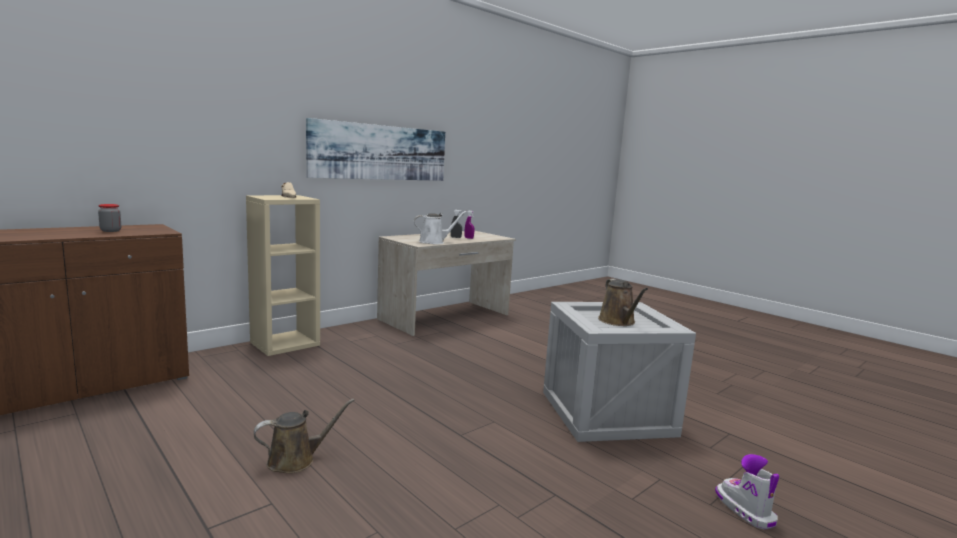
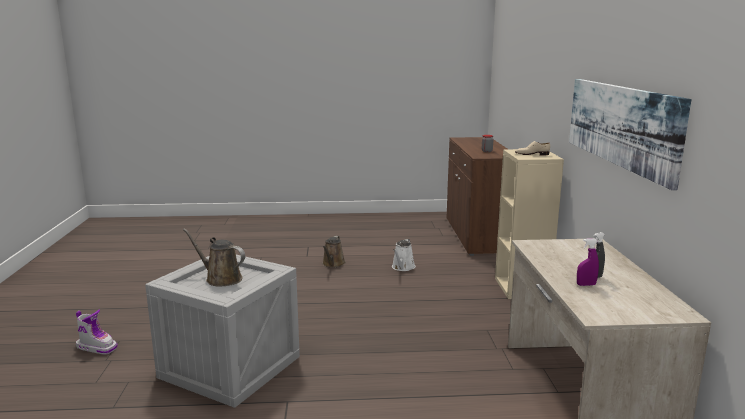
camera: 130 degrees right, 5 degrees up
(434, 242) = (546, 254): white watering can -> white watering can (402, 267)

